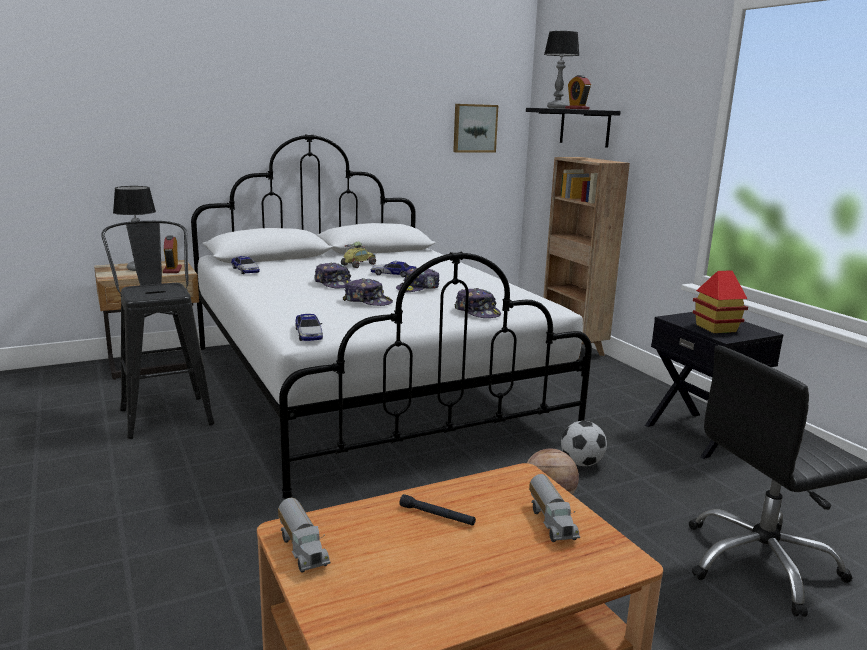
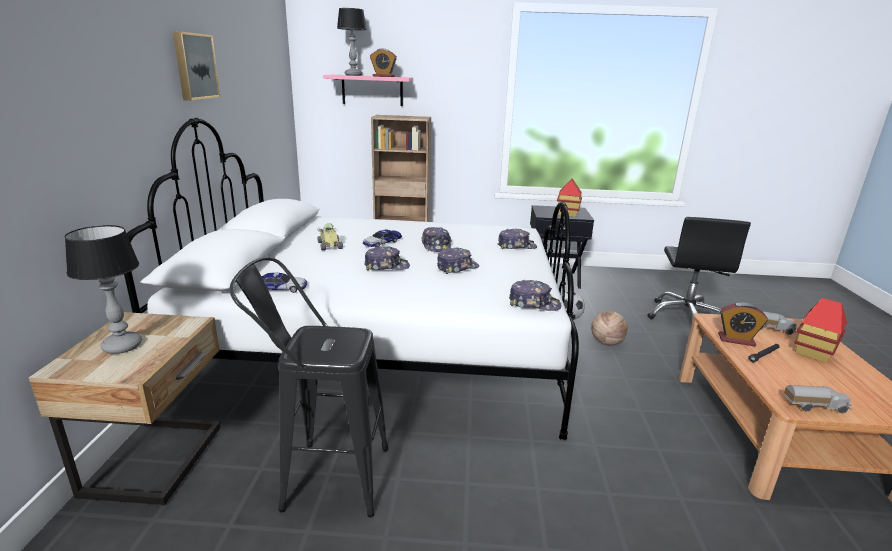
camera: 60 degrees left, 5 degrees up
(172, 270) = (169, 327): alarm clock -> alarm clock (736, 340)
(308, 333) = (534, 304): toy car -> cap
(474, 128) = (273, 95): picture -> picture (194, 66)
(500, 561) = (813, 352): none -> toy house
(584, 127) = (372, 90): black shelf -> pink shelf

